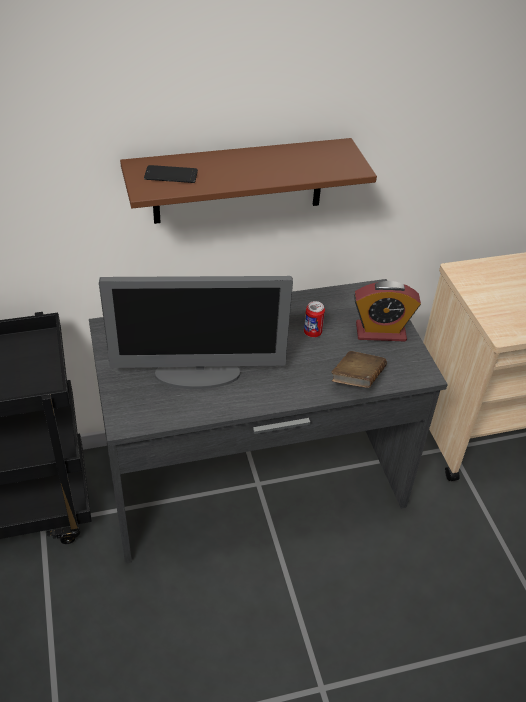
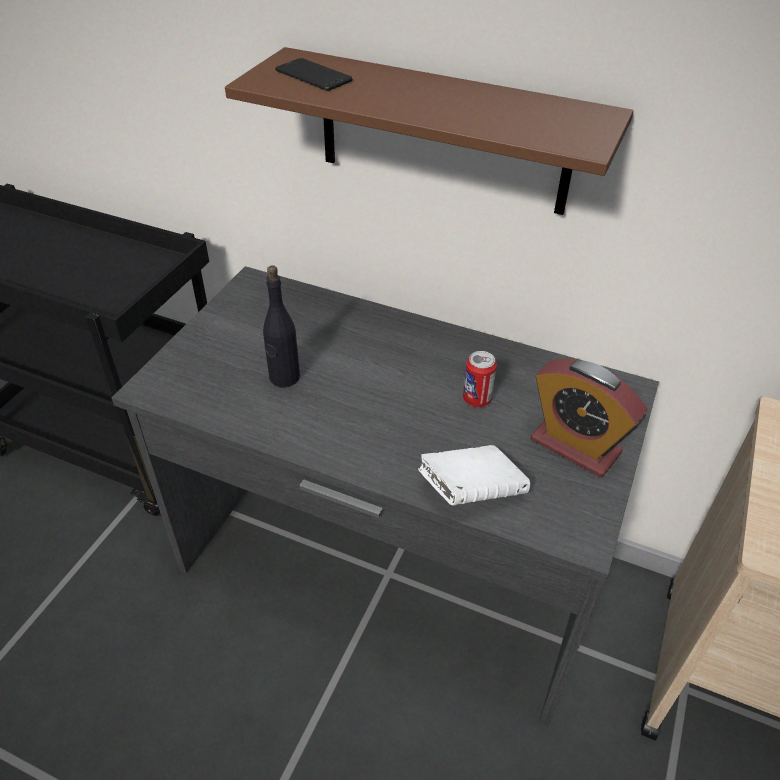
camera: 40 degrees right, 0 degrees up
(198, 374) = (284, 377): monitor -> black bottle
(357, 380) = (471, 491): brown book -> white book

